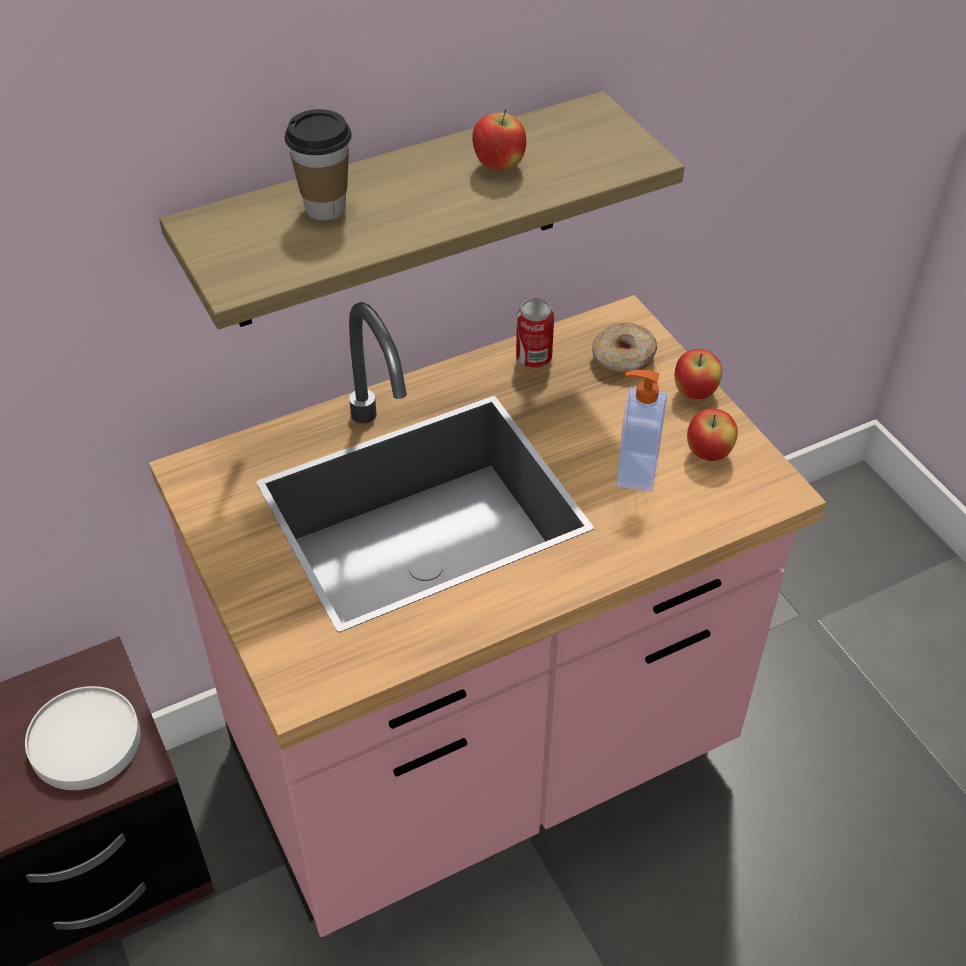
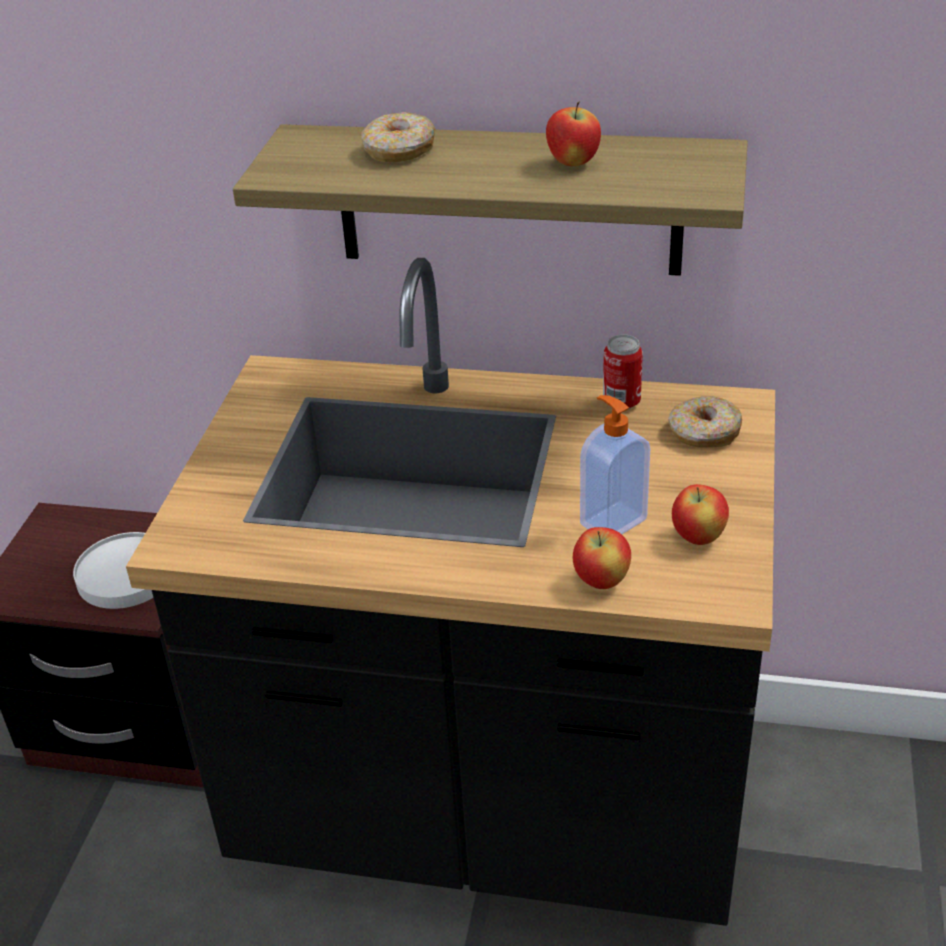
camera: 40 degrees right, 10 degrees down
(325, 208) = (399, 151): cup -> donut
(483, 759) = (492, 815): pink counter -> black counter
(695, 393) = (742, 486): apple -> apple (601, 581)

